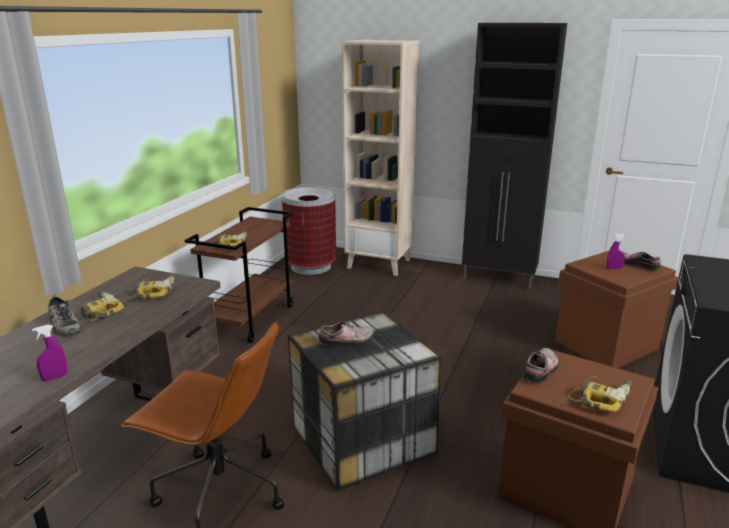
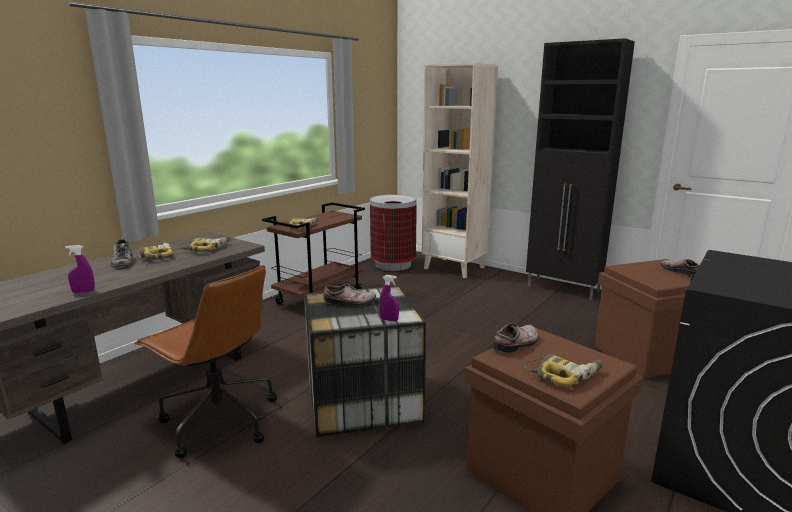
camera: 15 degrees right, 5 degrees down
(614, 268) = (654, 274): purple spray bottle -> purple spray bottle (389, 320)

